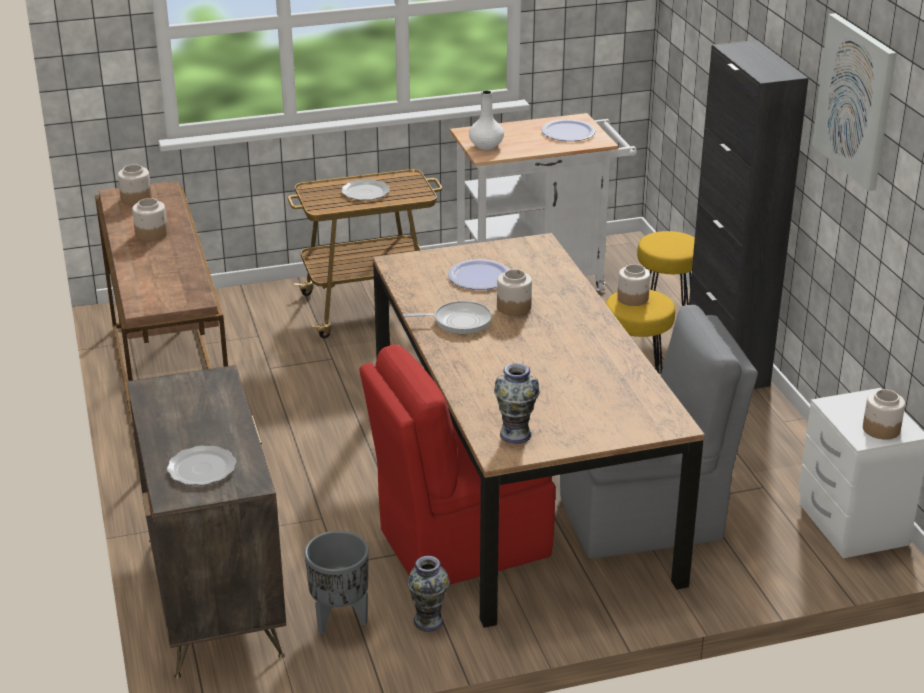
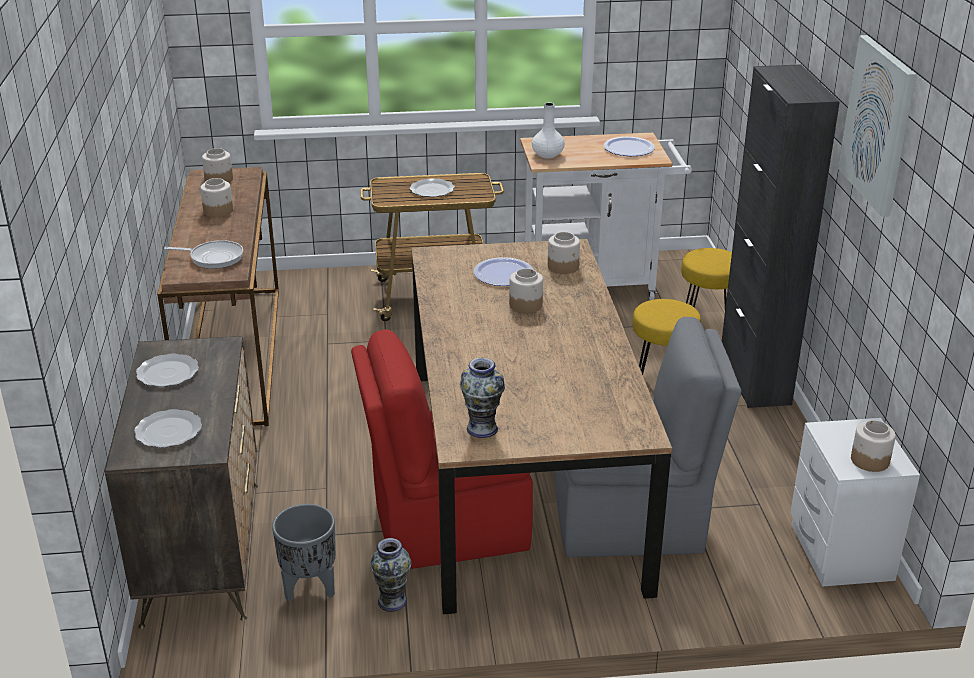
camera: 10 degrees right, 0 degrees up
(172, 410) = (166, 373): none -> plate
(458, 321) = (468, 314): frying pan -> frying pan (213, 258)
(633, 298) = (661, 308): jar -> jar (563, 267)

